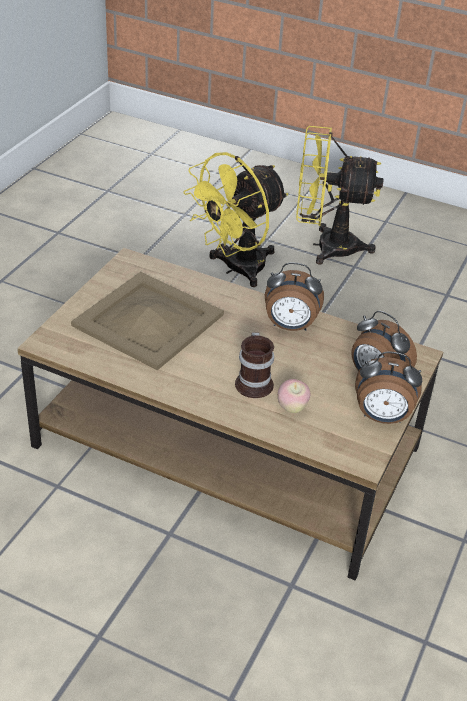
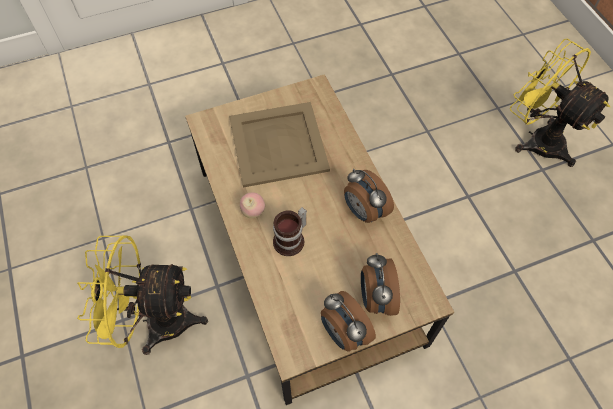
camera: 45 degrees right, 20 degrees up
(236, 269) = (449, 120): yellow fan -> yellow fan (156, 321)
(292, 408) = (292, 278): apple -> apple (253, 212)

